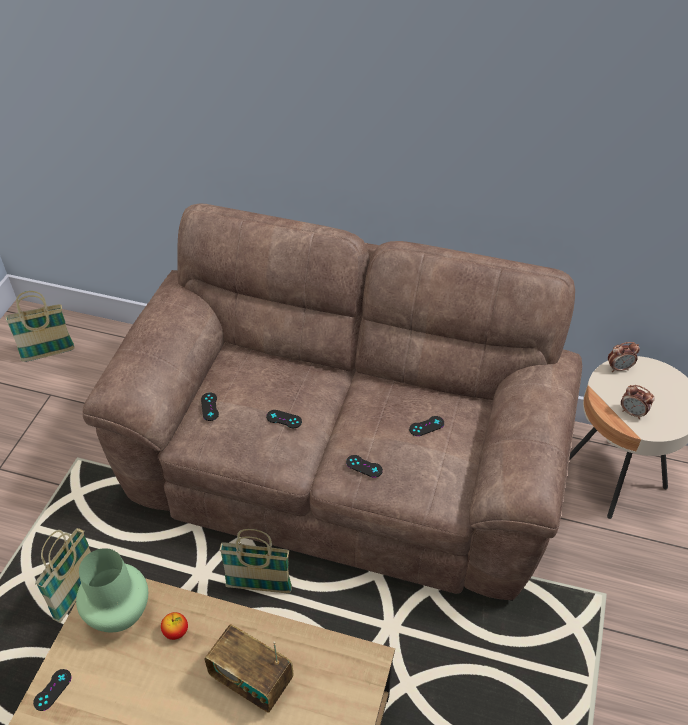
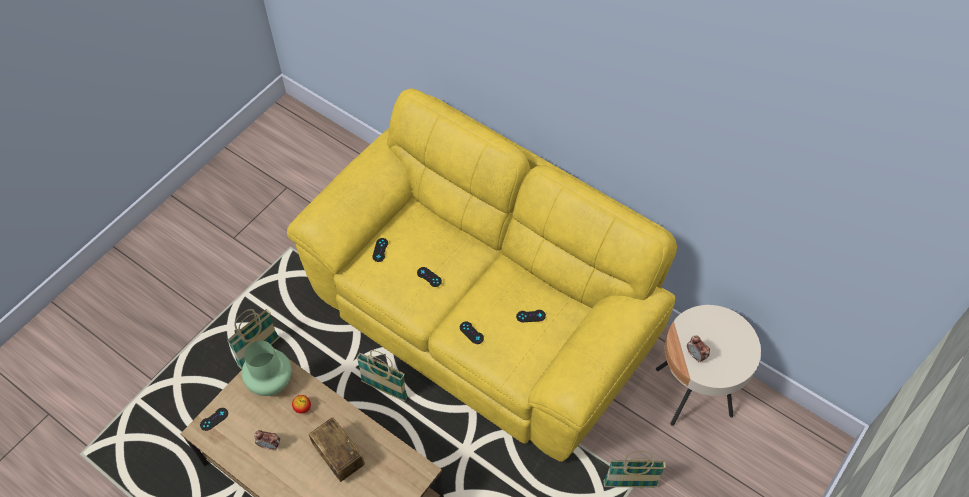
camera: 20 degrees right, 10 degrees up
(48, 354) = (295, 151): basket -> basket (629, 484)
(344, 465) = (484, 315): brown sofa -> yellow sofa
(619, 368) = (706, 314): alarm clock -> alarm clock (270, 445)

